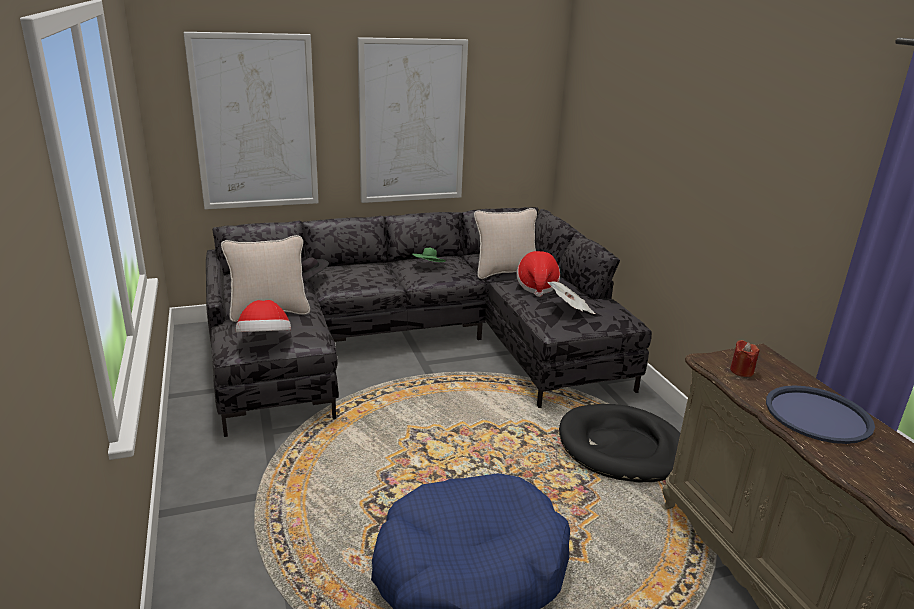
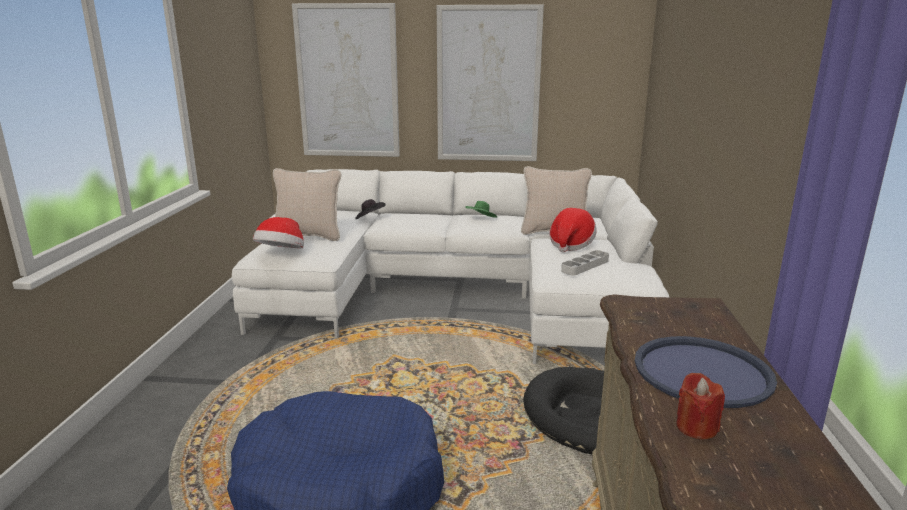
camera: 25 degrees right, 5 degrees down
(414, 345) = (458, 293): black sofa -> white sofa
(570, 309) = (585, 266): newspaper -> grey tray
(741, 371) = (654, 317): red candle -> red candle (696, 427)

